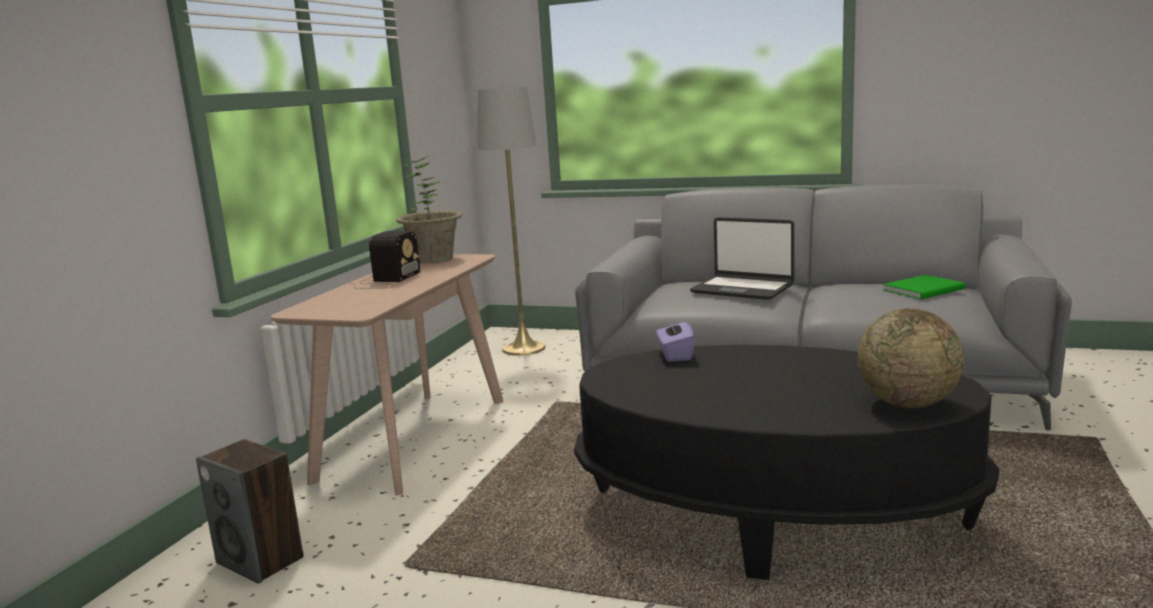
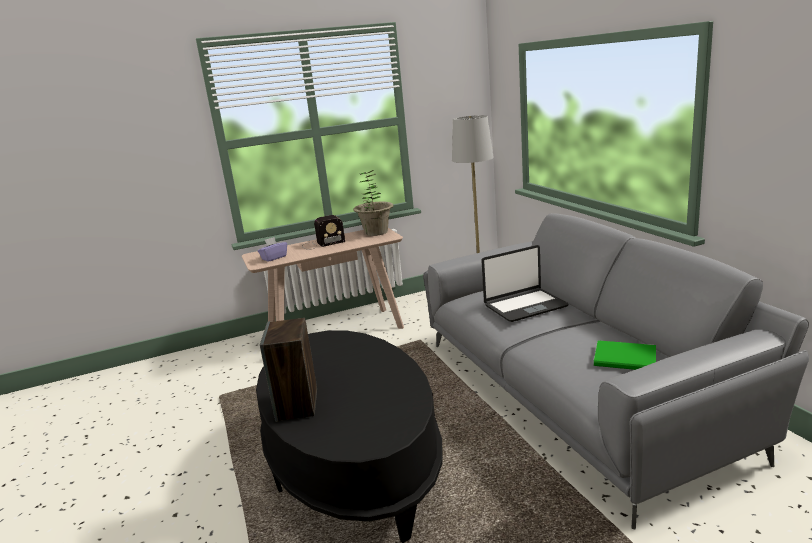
camera: 50 degrees right, 5 degrees up
(261, 560) = (201, 367): speaker -> speaker (297, 405)
(675, 355) = (360, 341): purple tissue box -> purple tissue box (274, 258)
(742, 289) = (524, 306): laptop -> laptop turned 105 degrees counterclockwise
(907, 403) = (339, 433): globe -> none

